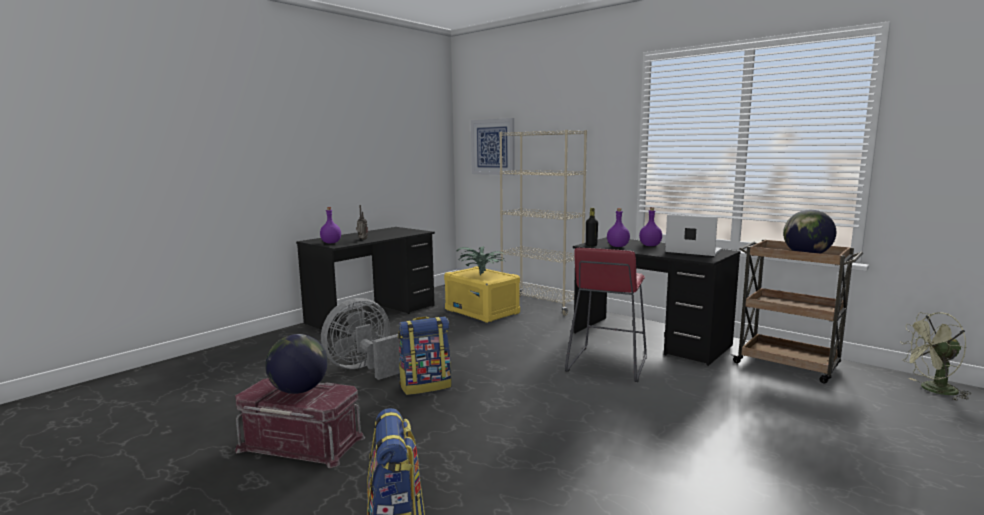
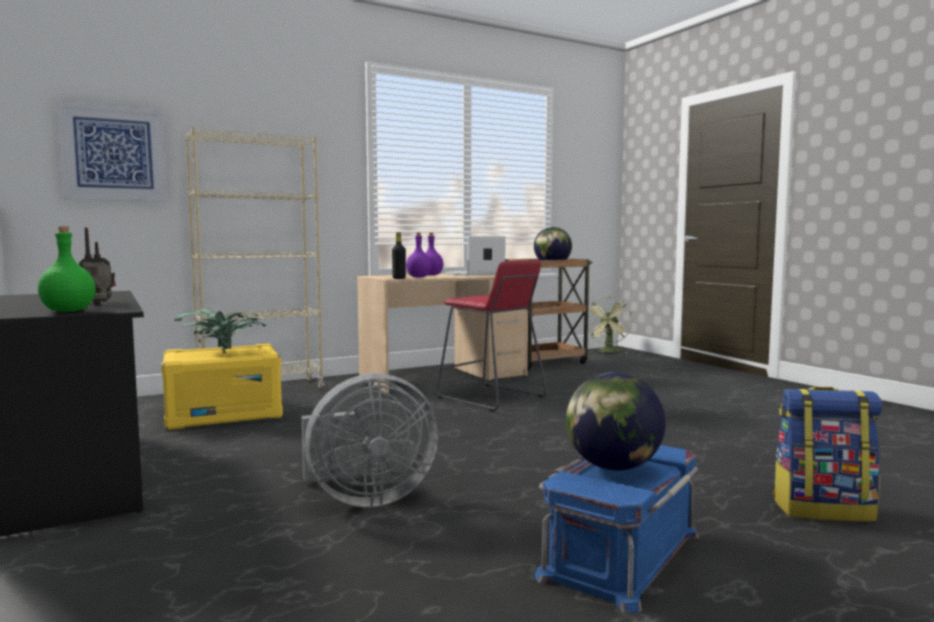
camera: 70 degrees left, 5 degrees down
(302, 442) = (619, 554): red storage box -> blue storage box
(331, 243) = (69, 311): purple bottle -> green bottle
(365, 369) = (365, 498): grey fan -> grey fan turned 90 degrees counterclockwise
(425, 386) = (474, 468): backpack -> none
(650, 339) = (444, 378): black desk -> beige desk

